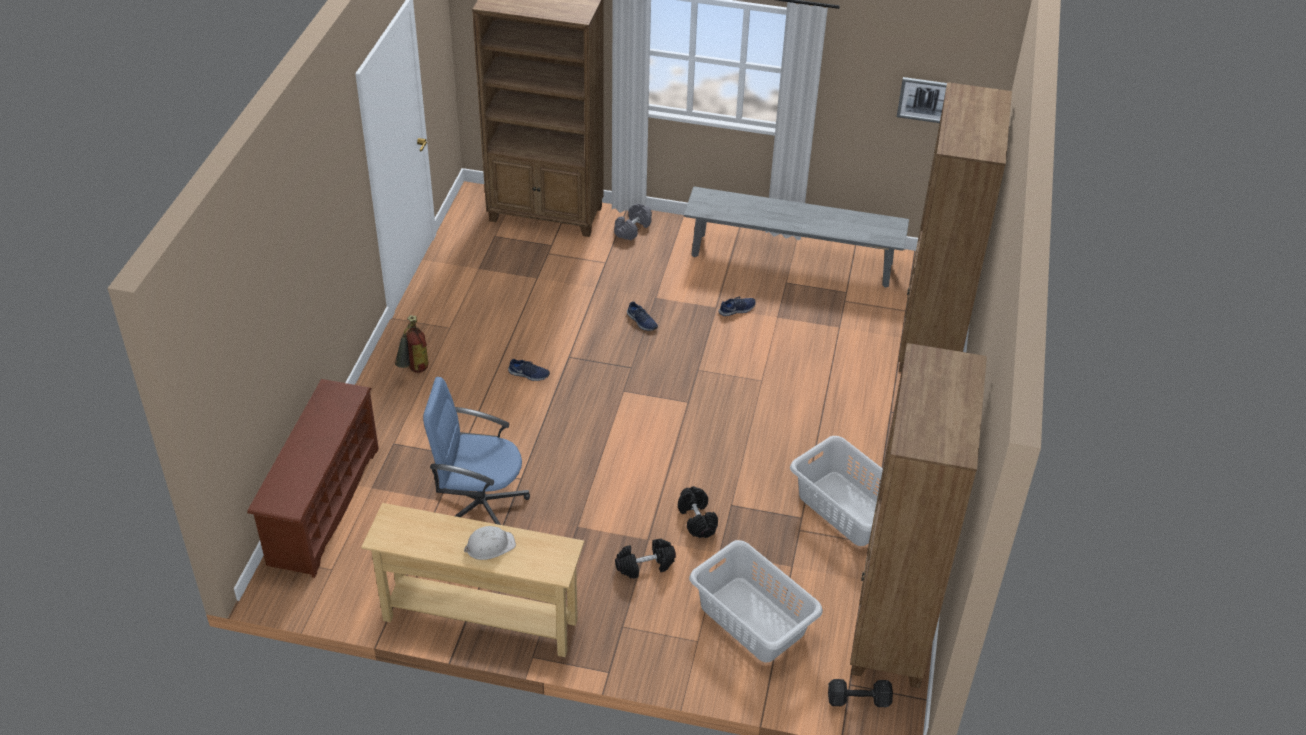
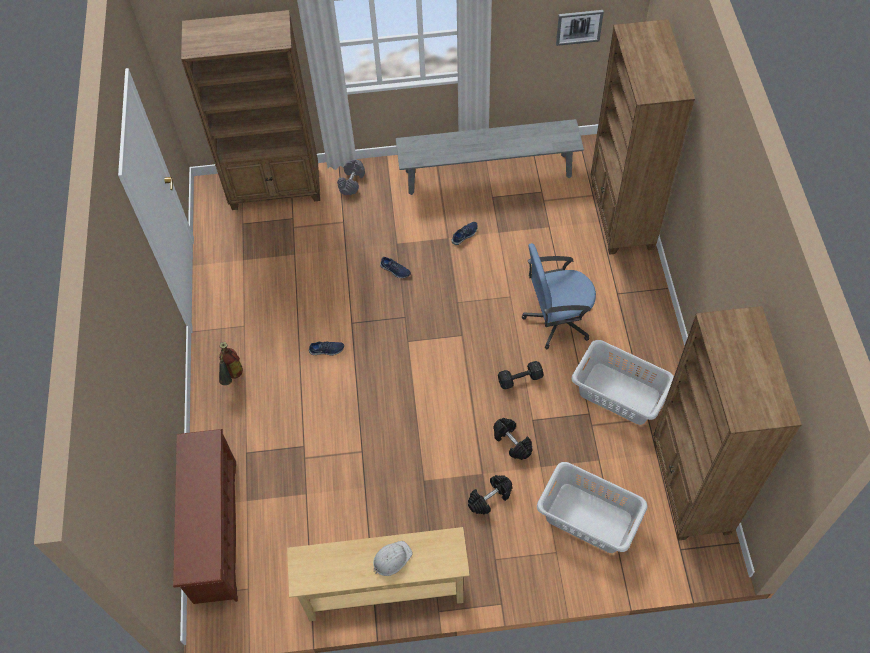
camera: 15 degrees left, 15 degrees up
(480, 504) = (339, 486): blue office chair -> blue office chair (556, 320)
(860, 701) = (693, 561): black dumbbell -> black dumbbell (521, 379)

